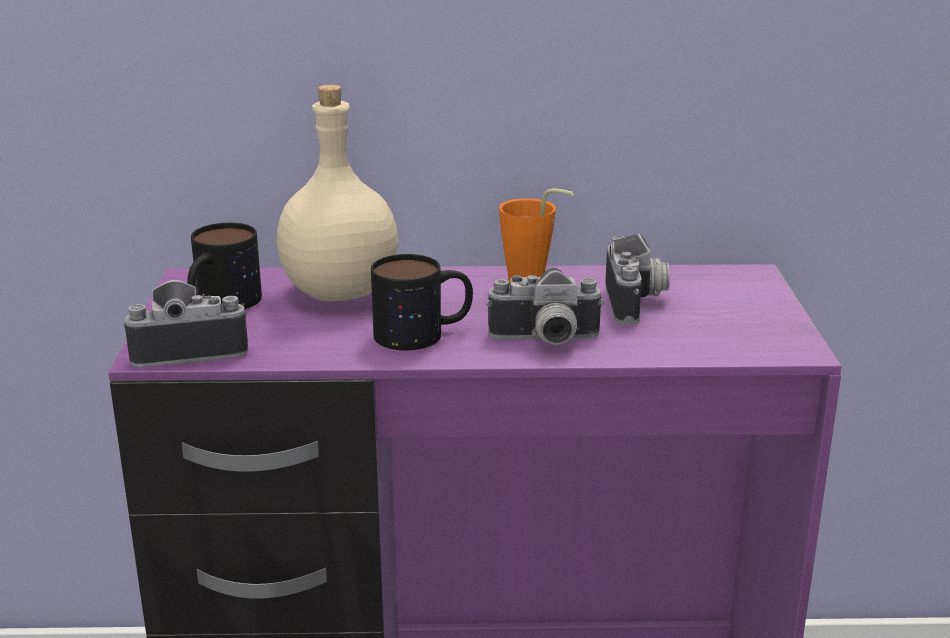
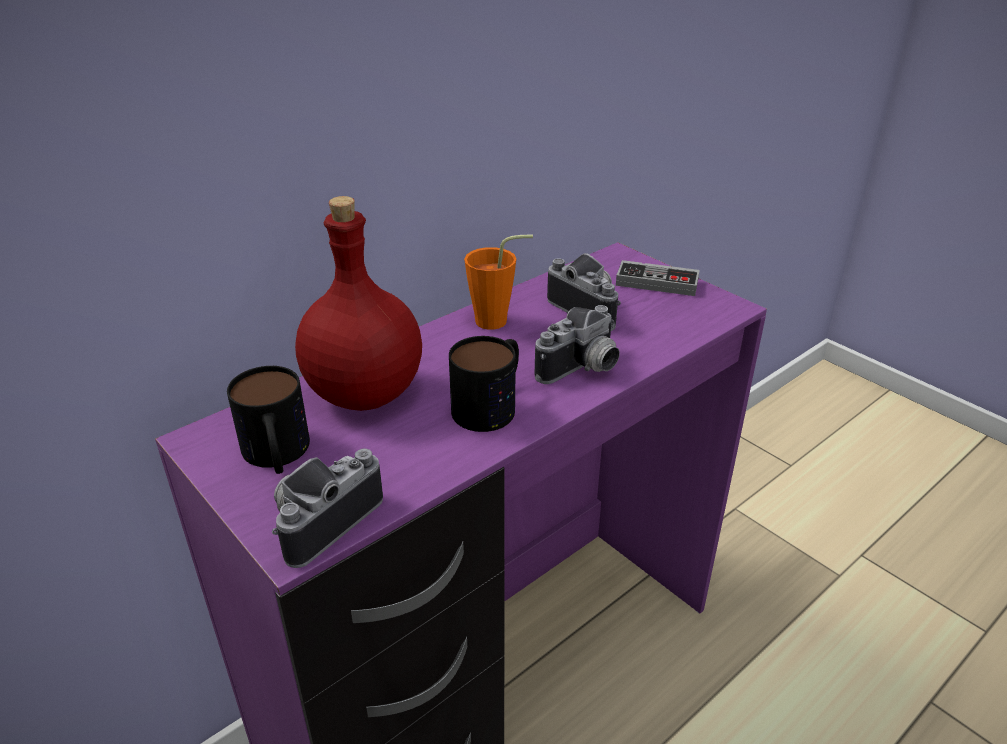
camera: 40 degrees left, 10 degrees up
(340, 291) = (364, 392): beige bottle -> red bottle
(750, 306) = (657, 282): none -> game controller

